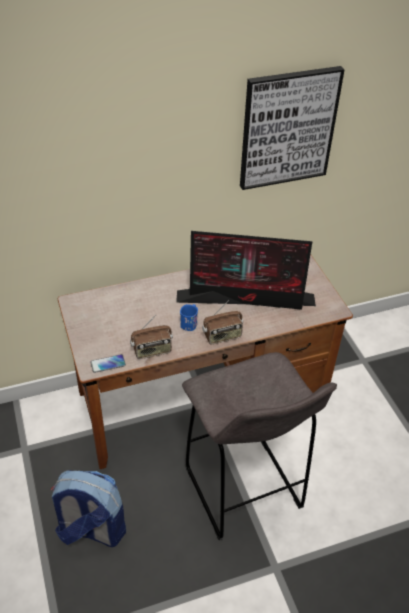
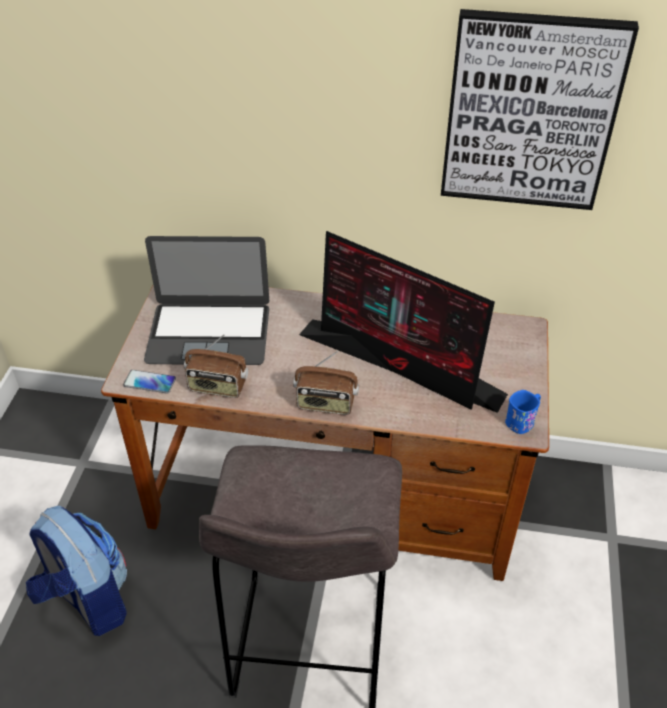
camera: 30 degrees right, 0 degrees up
(121, 321) = (209, 333): none -> laptop
(190, 323) = (295, 369): blue mug -> blue mug (522, 421)

